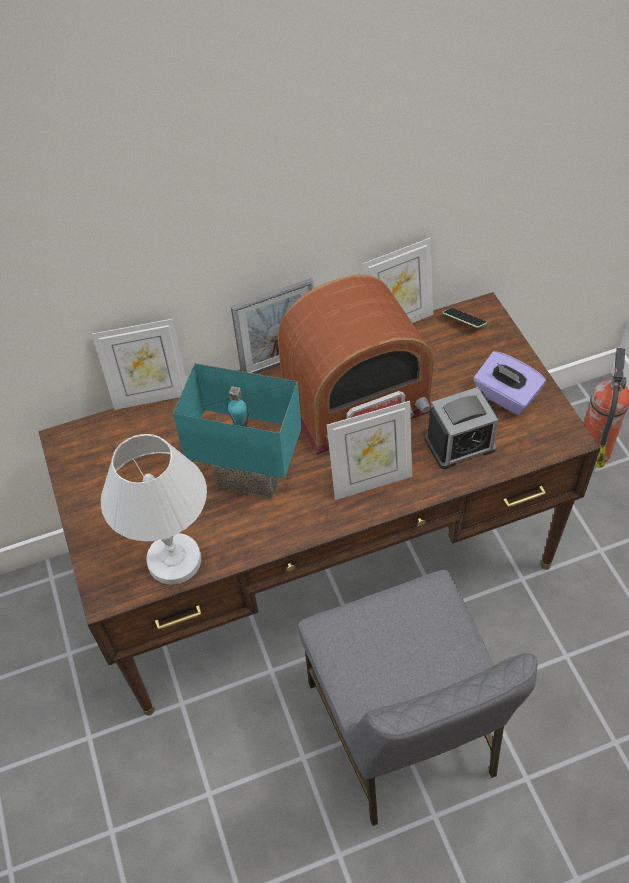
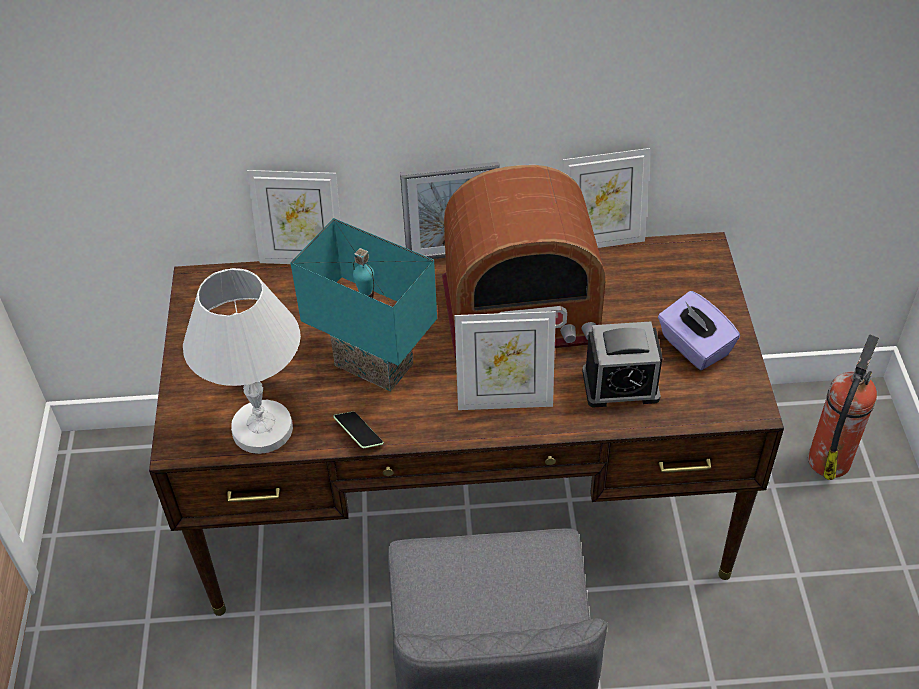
camera: 15 degrees right, 5 degrees down
(464, 322) = (677, 256): phone -> phone (359, 434)

